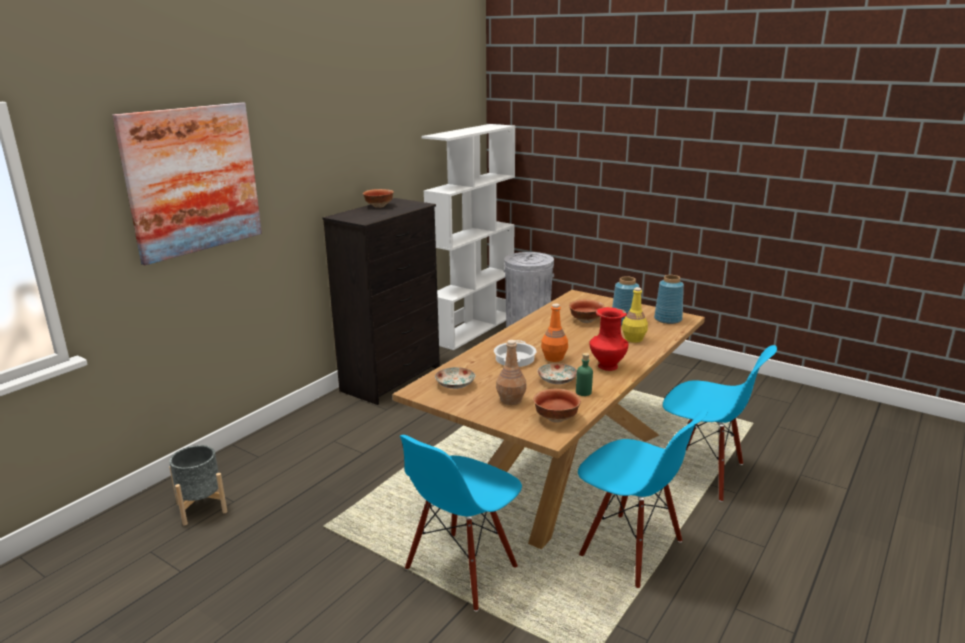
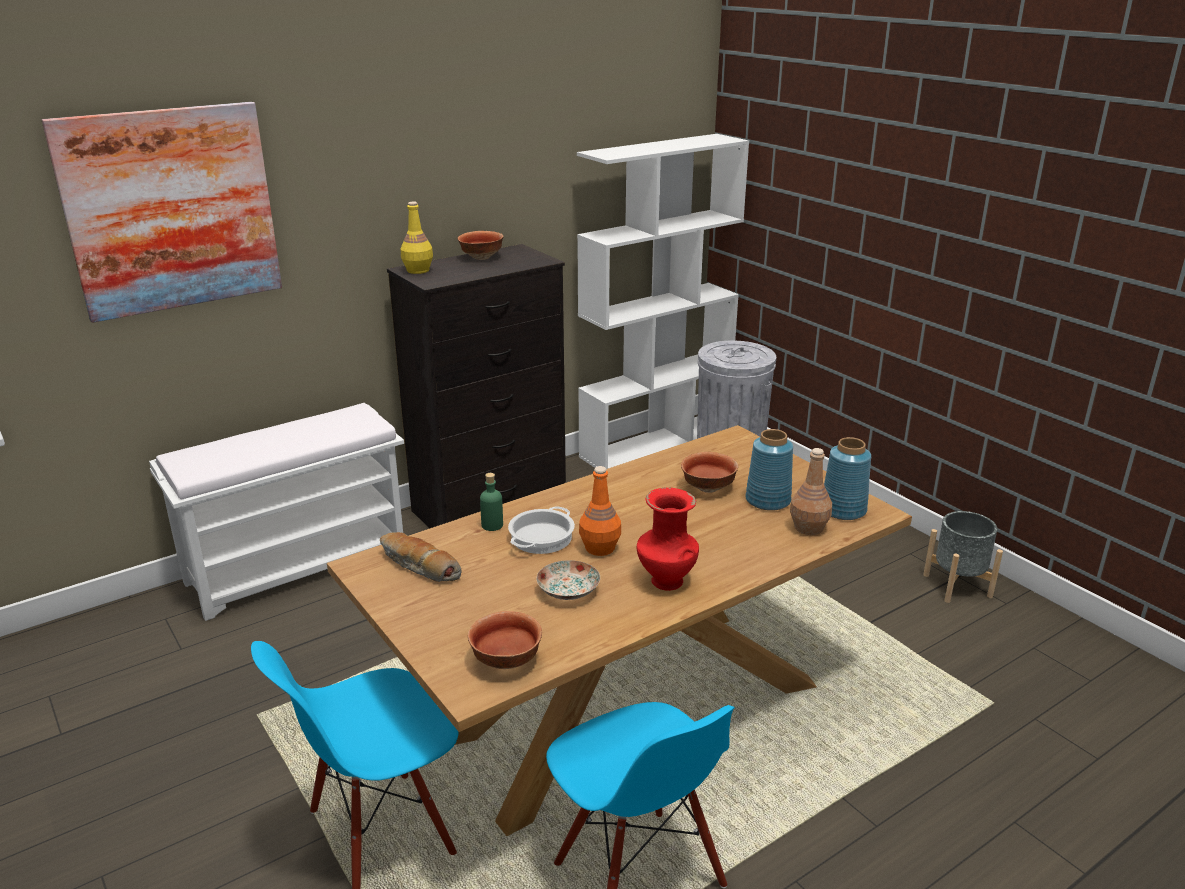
camera: 20 degrees right, 5 degrees up
(201, 508) = (141, 648): grey planter -> grey planter (957, 586)
(283, 436) = (299, 565): none -> white bench
(454, 385) = (419, 566): plate -> bread
(511, 400) = (471, 611): brown bottle -> brown bottle (809, 528)
(583, 392) = (588, 622): green bottle -> green bottle (492, 525)
(633, 339) = (753, 537): yellow bottle -> yellow bottle (417, 270)
(704, 473) = (845, 775): blue chair -> none

